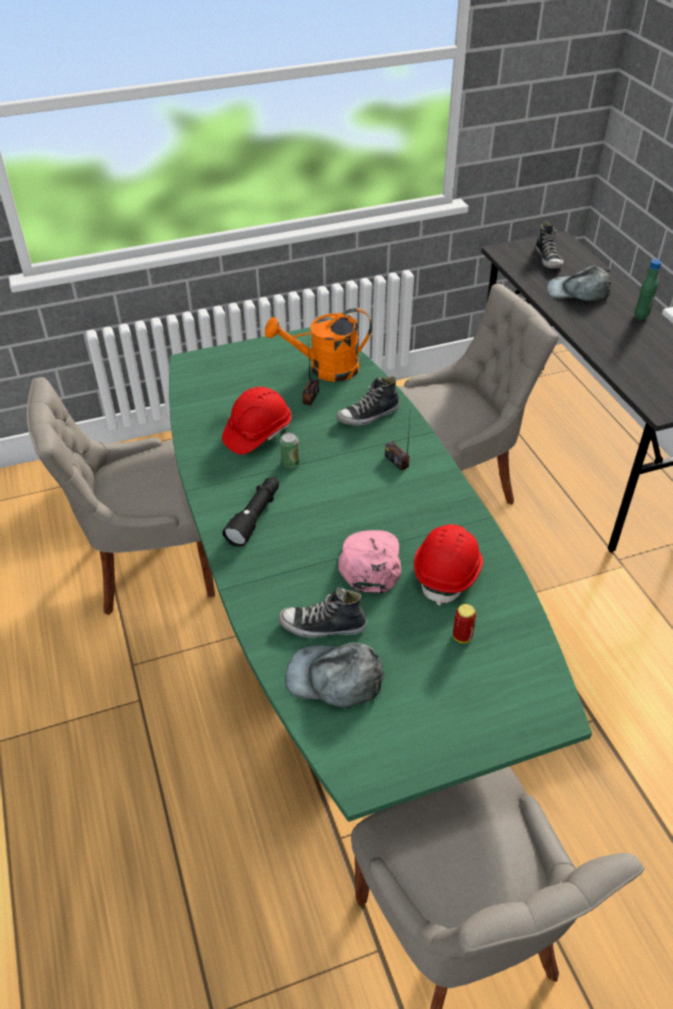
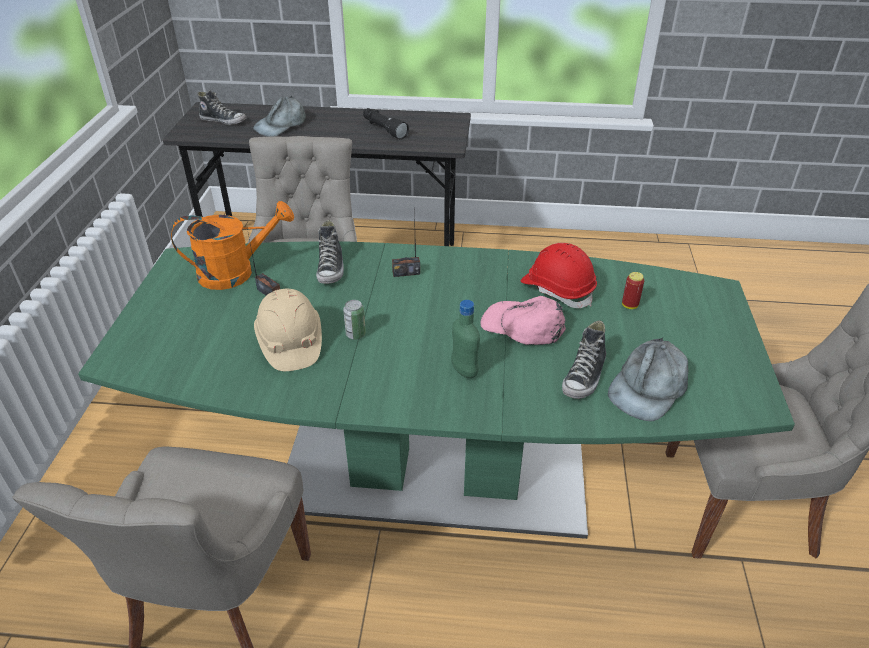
camera: 65 degrees left, 5 degrees down
(255, 517) = (415, 379): black flashlight -> black flashlight (384, 129)
(257, 433) = (290, 343): red hard hat -> beige hard hat
(325, 369) = (236, 272): orange watering can -> orange watering can turned 120 degrees counterclockwise
(641, 316) = (340, 115): green bottle -> green bottle (464, 371)

